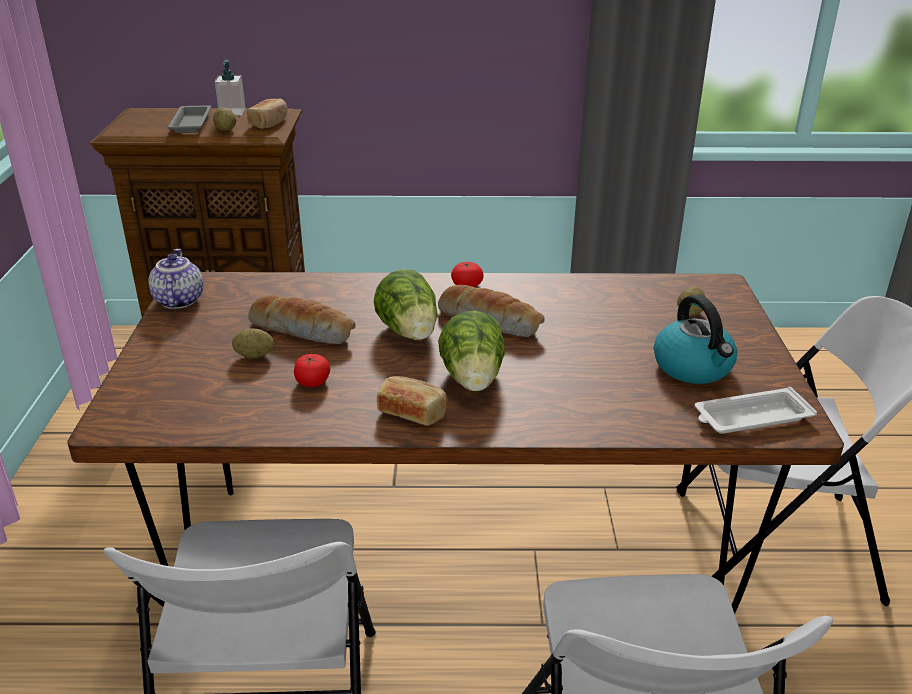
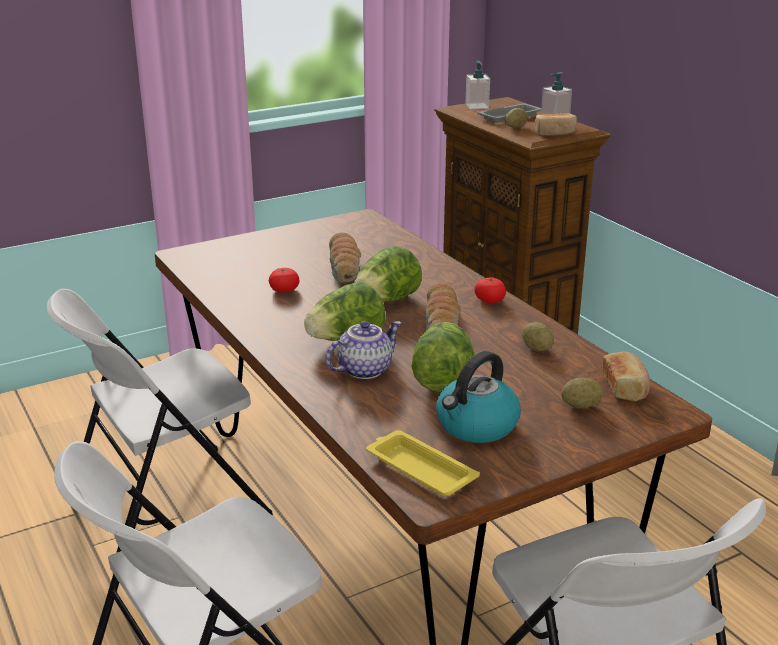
camera: 60 degrees right, 5 degrees down
(131, 124) = (477, 106): none -> soap dispenser
(178, 300) = (336, 222): teapot -> teapot (364, 369)
(254, 356) = (296, 264): potato -> potato (537, 348)
(412, 412) = (281, 331): bread -> bread (625, 387)
(598, 356) = (442, 379): none -> lettuce
(750, 418) = (419, 469): white tray -> yellow tray

